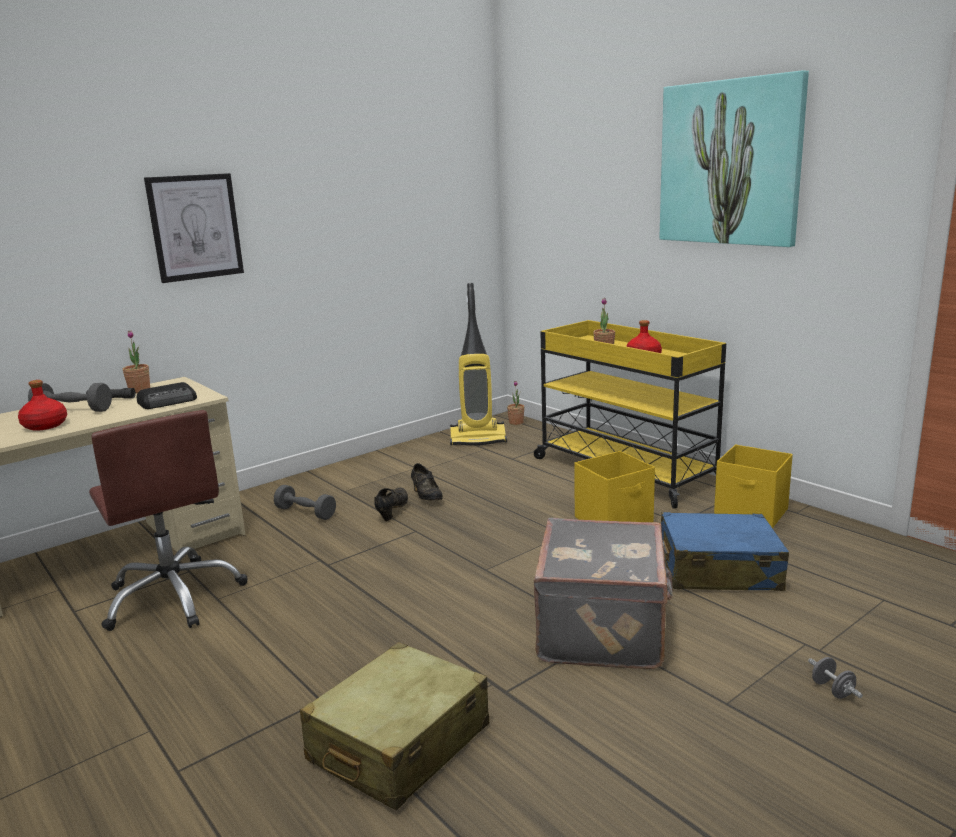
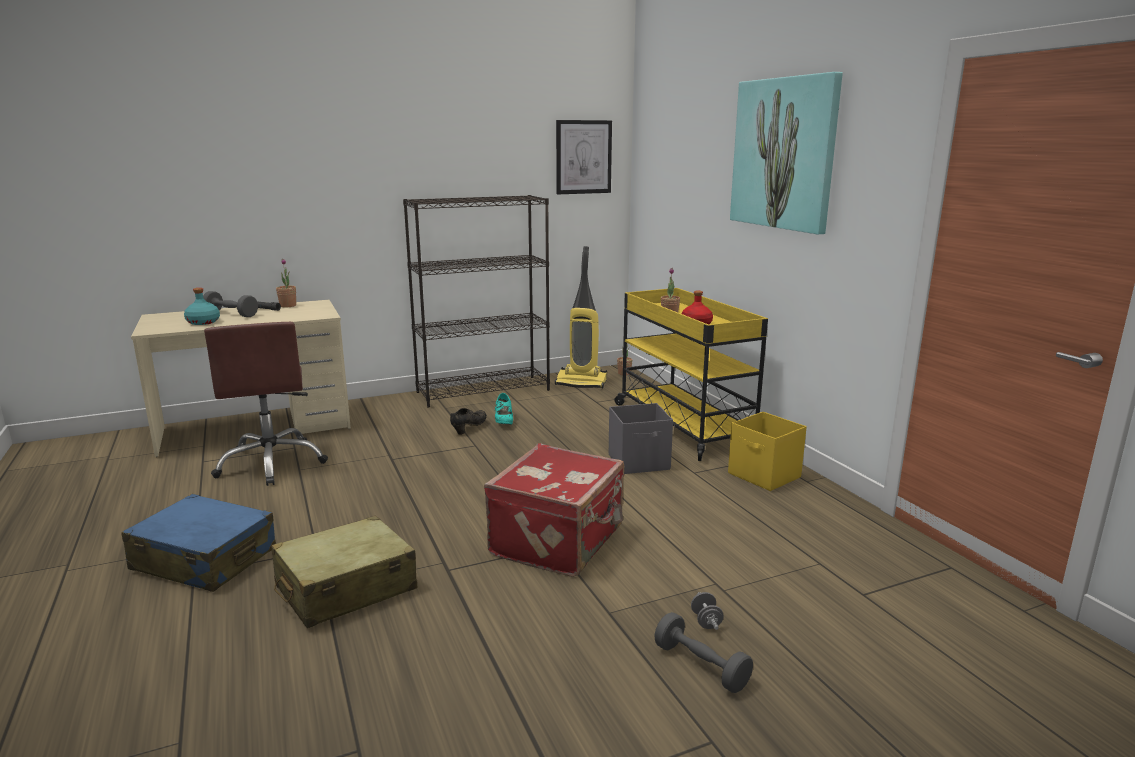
camera: 15 degrees right, 0 degrees up
(44, 426) = (203, 322): red bottle -> turquoise bottle
(169, 401) = (298, 315): radio -> none
(195, 227) = (347, 182): picture -> picture (583, 157)
(305, 513) = (405, 419): grey dumbbell -> grey dumbbell (701, 666)
(374, 464) = (484, 391): none -> black bookcase
(426, 497) = (504, 421): black shoe -> turquoise shoe
(604, 629) = (559, 541): grey suitcase -> red suitcase
(614, 520) = (639, 462): yellow storage box -> grey storage box
(717, 570) = (692, 515): blue suitcase -> blue suitcase (204, 559)

